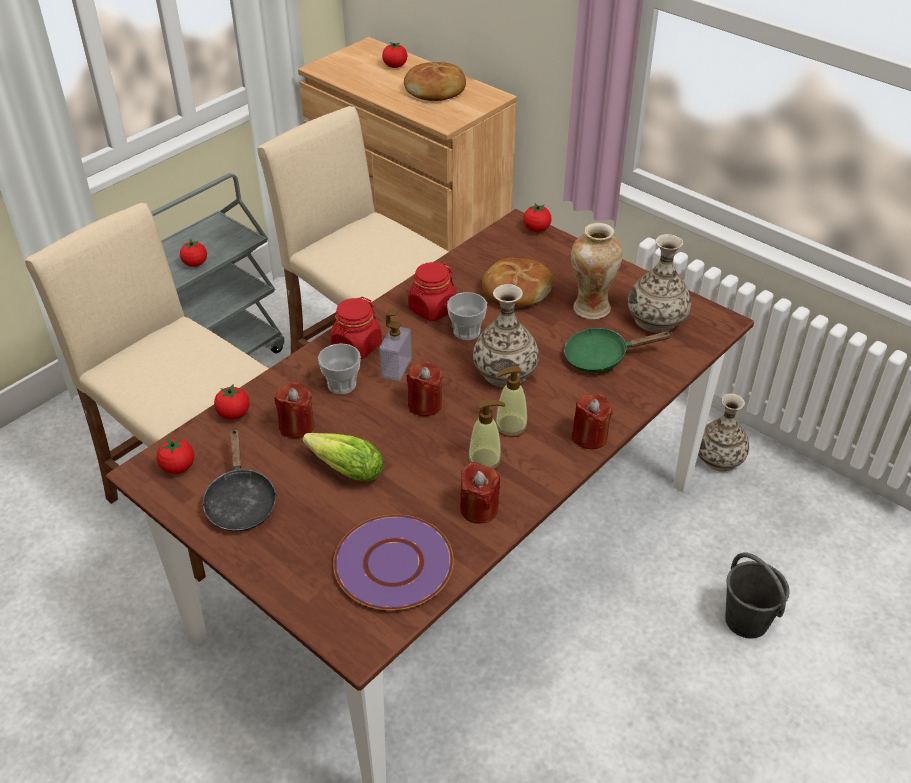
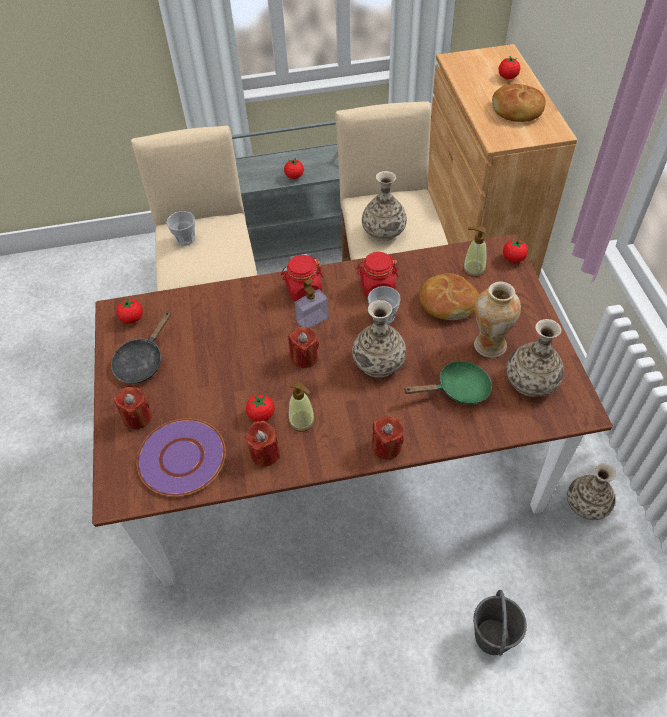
camera: 40 degrees right, 10 degrees up
(234, 414) = (191, 299): tomato -> tomato (261, 415)
(296, 426) = (217, 328): red candle -> red candle (137, 417)
(341, 385) = (269, 313): cup -> cup (185, 239)
(342, 468) = (215, 373): lettuce -> none
(374, 263) = (383, 231): none -> vase
(510, 426) = (342, 406): soap dispenser -> soap dispenser (473, 269)
(602, 357) = (458, 389): green frying pan -> green frying pan turned 135 degrees clockwise

